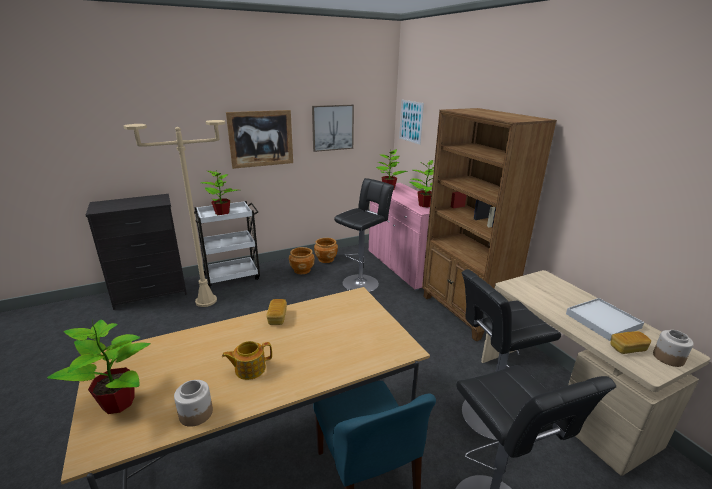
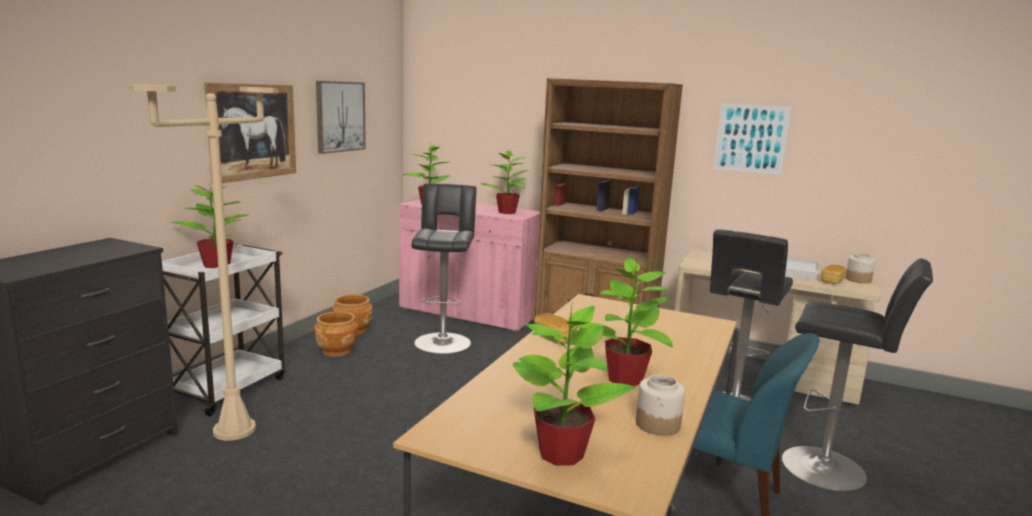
camera: 40 degrees left, 10 degrees down
(249, 369) = (624, 379): teapot -> potted plant
(411, 121) = (441, 107): picture -> picture (751, 138)

